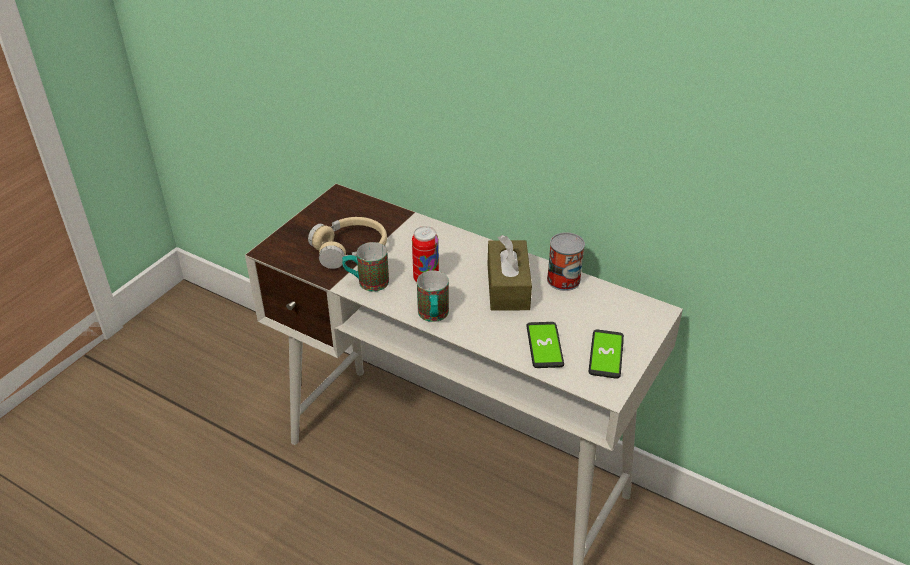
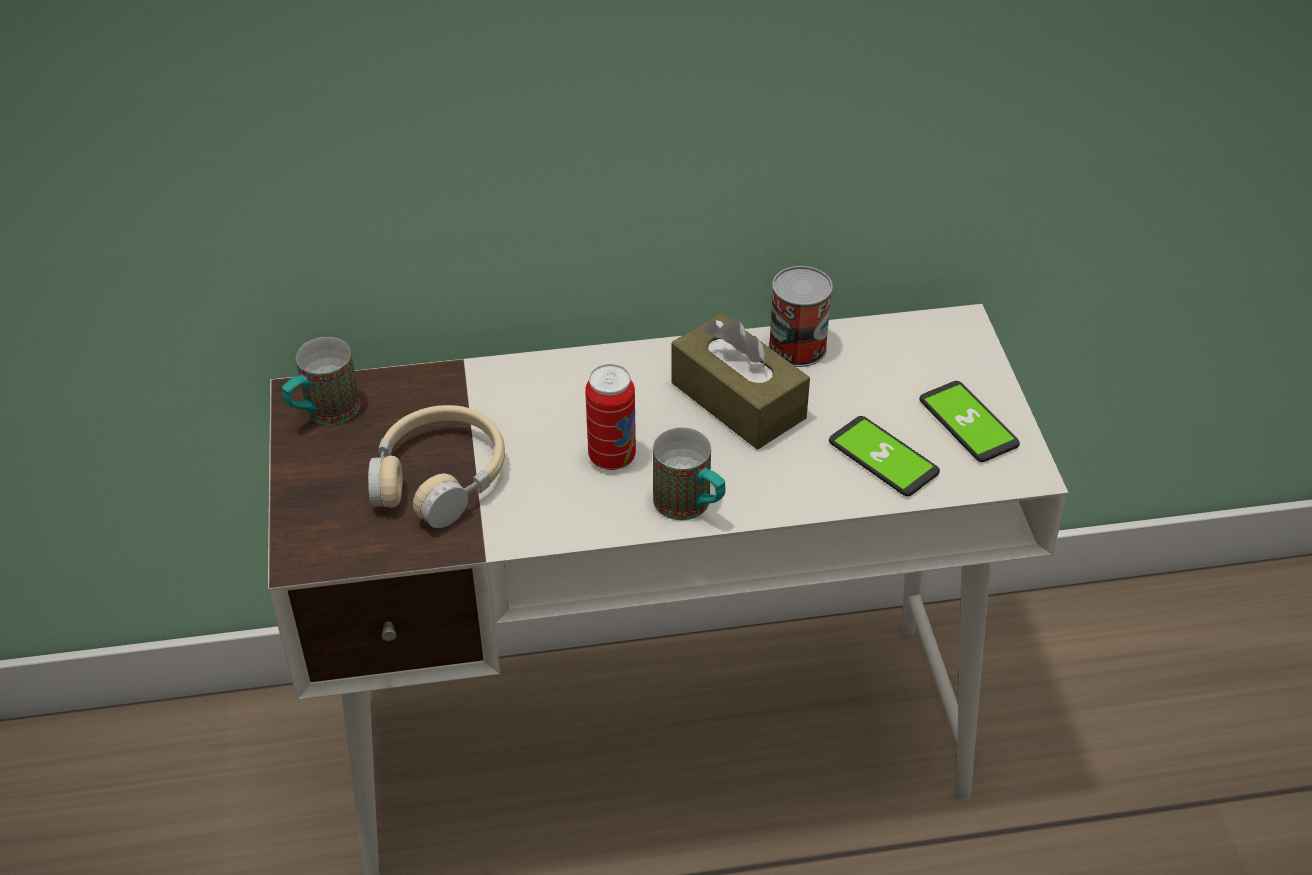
camera: 40 degrees left, 5 degrees up
(366, 283) = (530, 515): mug -> mug (323, 413)

